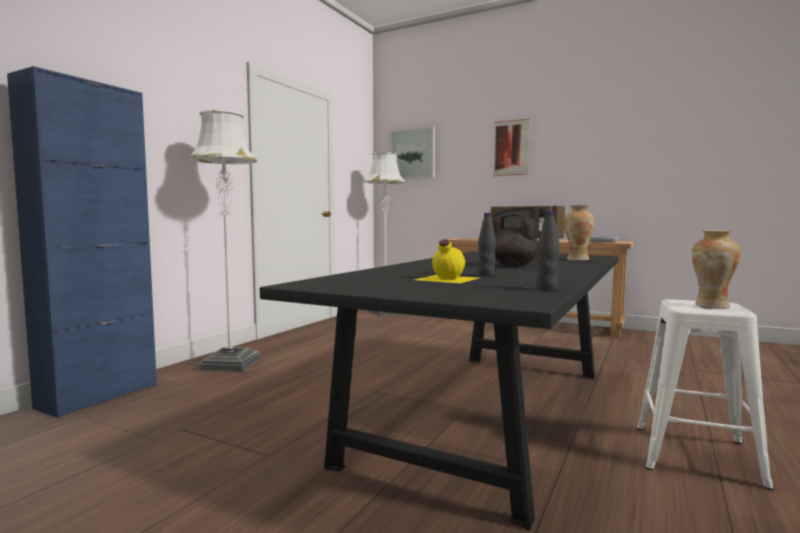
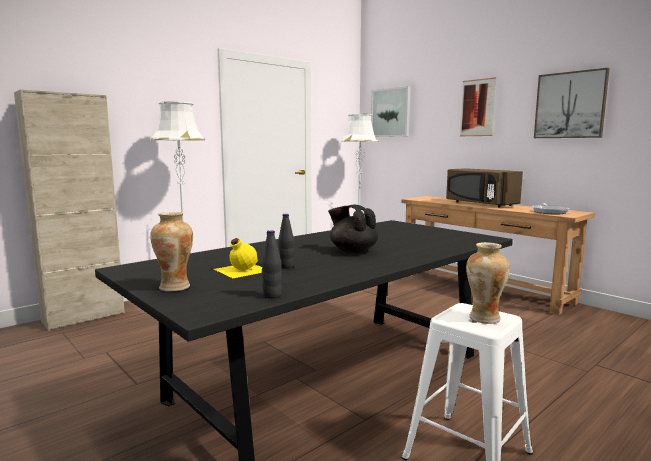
camera: 20 degrees right, 5 degrees up
(98, 396) = (83, 317): blue cabinet -> beige cabinet
(577, 260) = (443, 245): vase -> vase (175, 287)
(604, 144) = (570, 105): none -> picture

